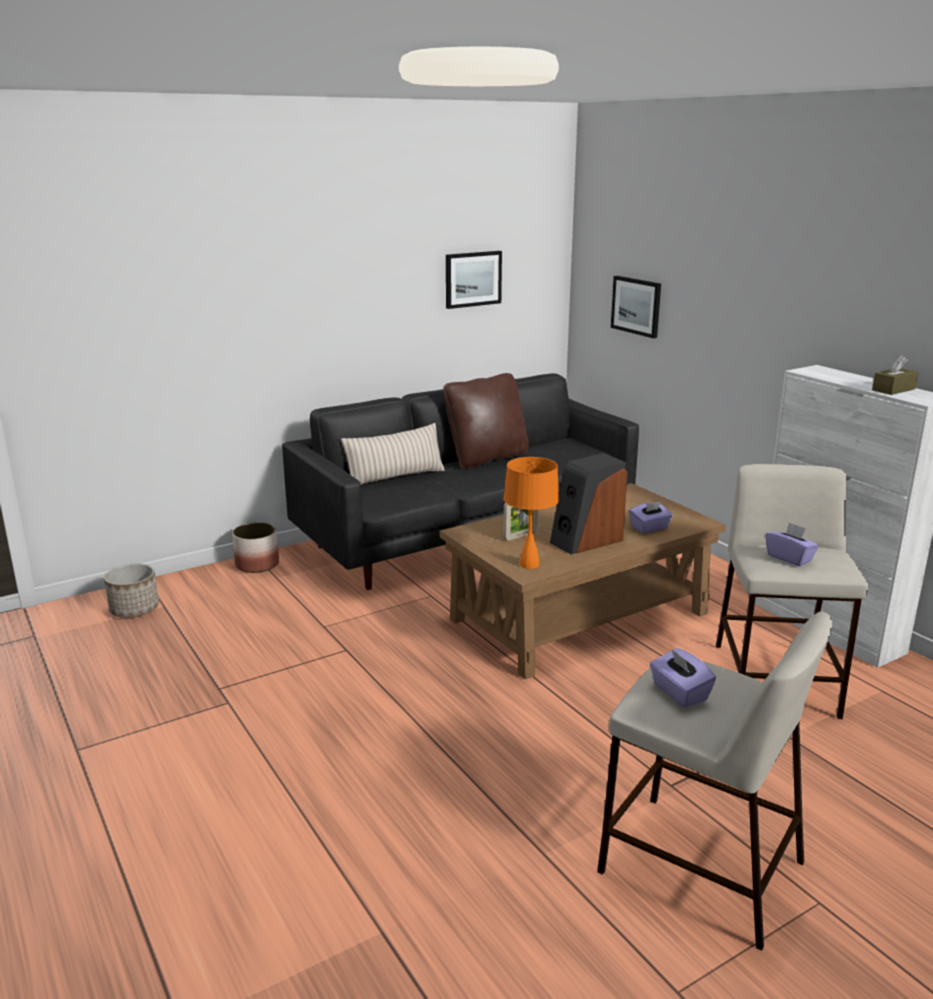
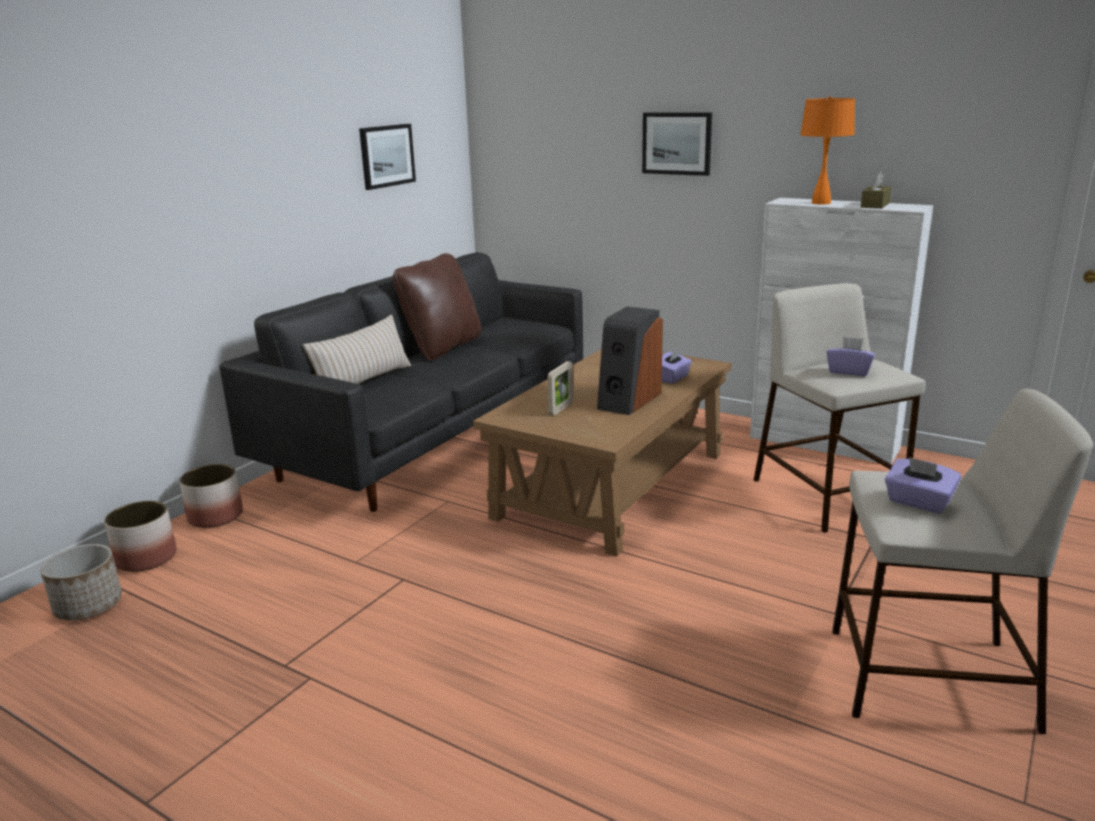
camera: 25 degrees left, 0 degrees up
(191, 584) = (146, 558): none -> planter
(529, 564) = (600, 432): orange table lamp -> orange table lamp (821, 203)
(636, 306) = (558, 170): picture -> picture (677, 143)

